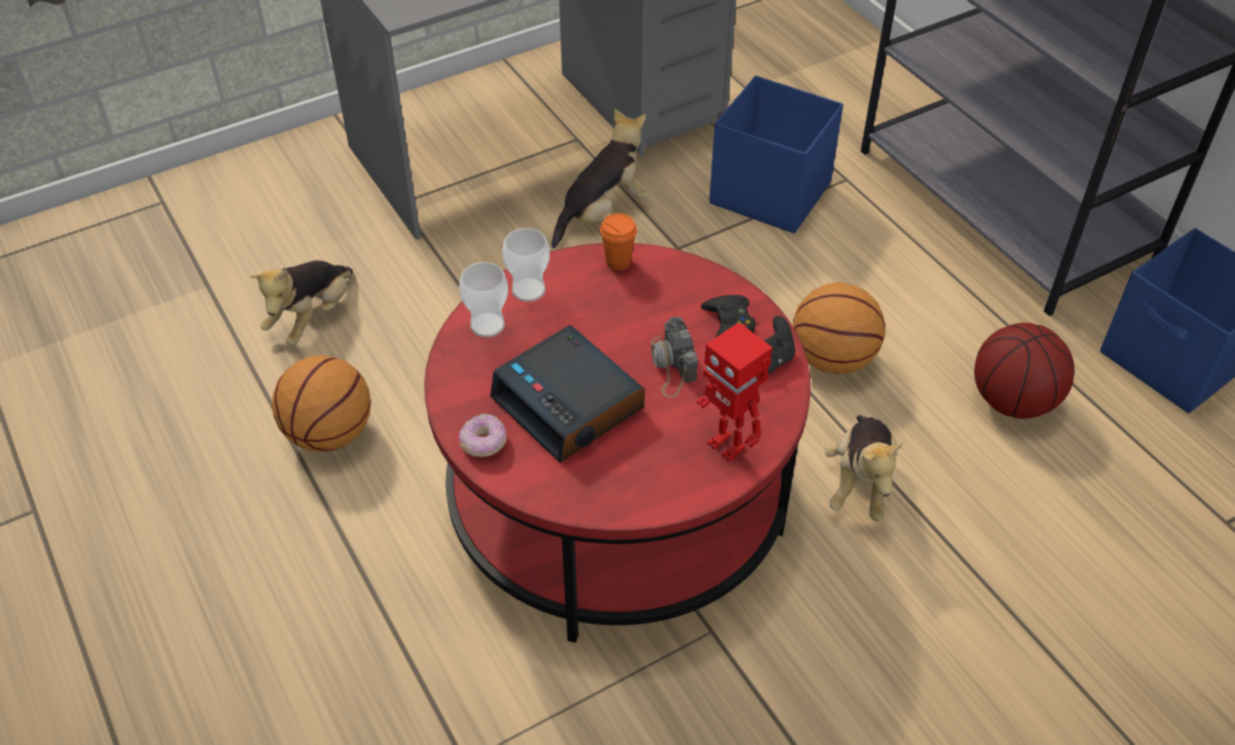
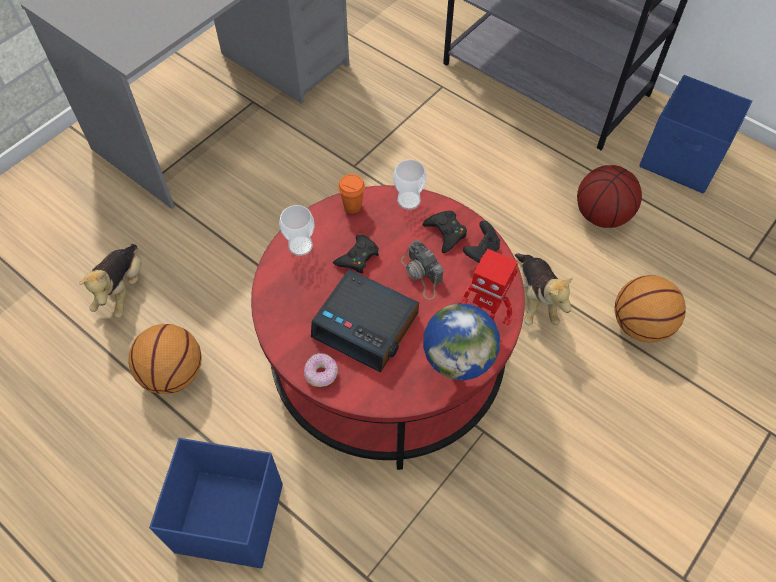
camera: 20 degrees left, 10 degrees up
(487, 325) = (283, 281): cup -> cup (408, 200)
(596, 322) = (357, 257): none -> black game controller
(602, 214) = (293, 154): plush toy -> none
(662, 494) = (456, 373): none -> globe
(769, 193) = (397, 109): blue storage box -> blue storage box (228, 517)
(833, 359) = (484, 218): basketball -> basketball (640, 324)

